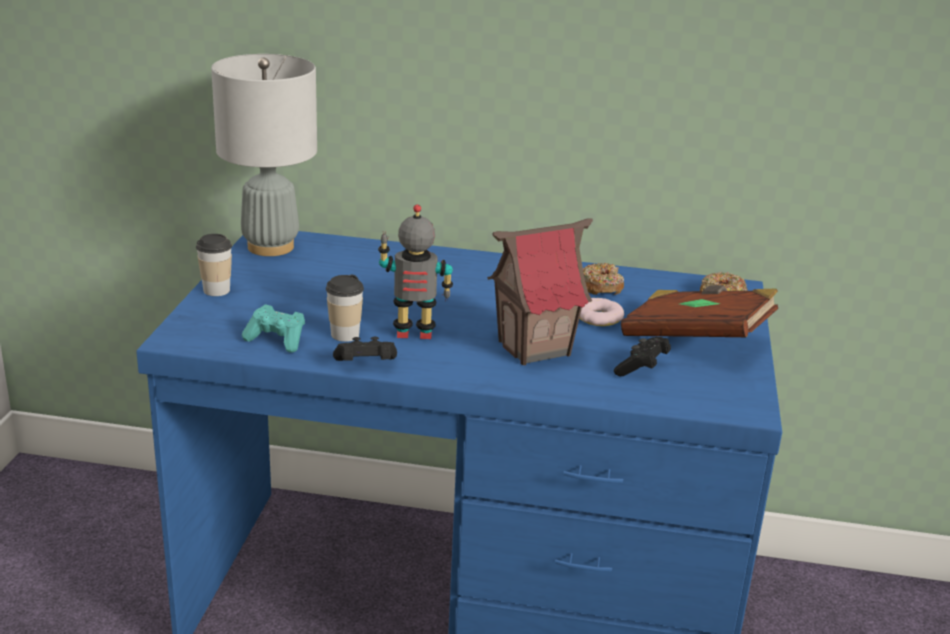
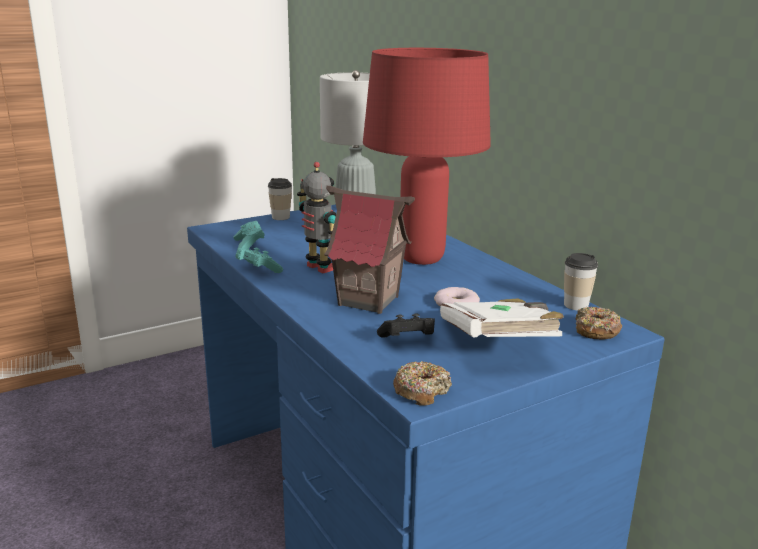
camera: 50 degrees right, 5 degrees down
(345, 335) = (285, 254): cup -> cup (576, 305)
(365, 365) = (258, 270): black game controller -> turquoise game controller
(472, 283) = (420, 259): none -> red table lamp
(600, 286) = (505, 290): donut -> donut (421, 391)
(696, 339) = (497, 343): brown book -> white book

